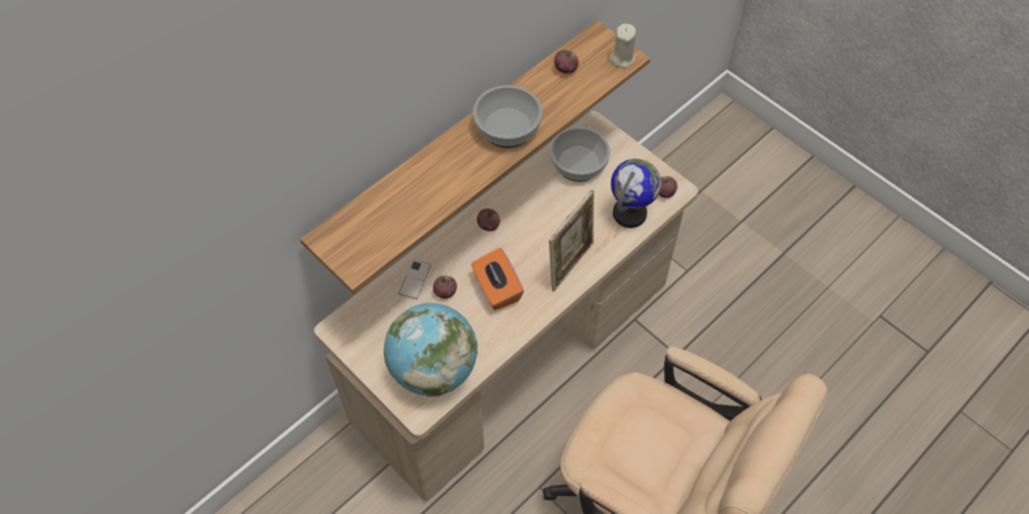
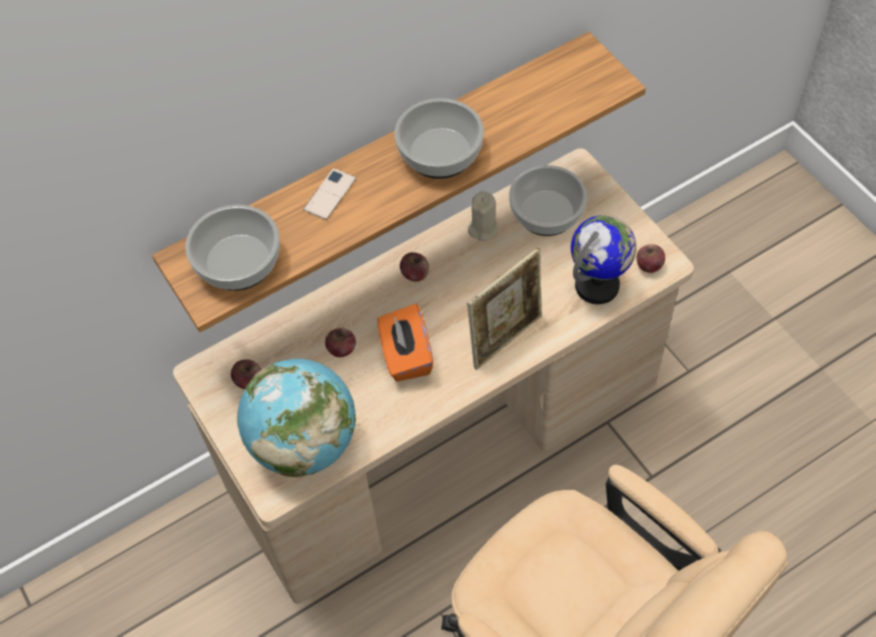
camera: 15 degrees right, 0 degrees up
(371, 233) = (238, 260): none -> bowl
(415, 279) = (308, 327): phone -> phone (330, 194)
(566, 69) = (532, 88): apple -> apple (249, 381)
(622, 58) = (608, 84): beige candle -> beige candle (483, 228)

